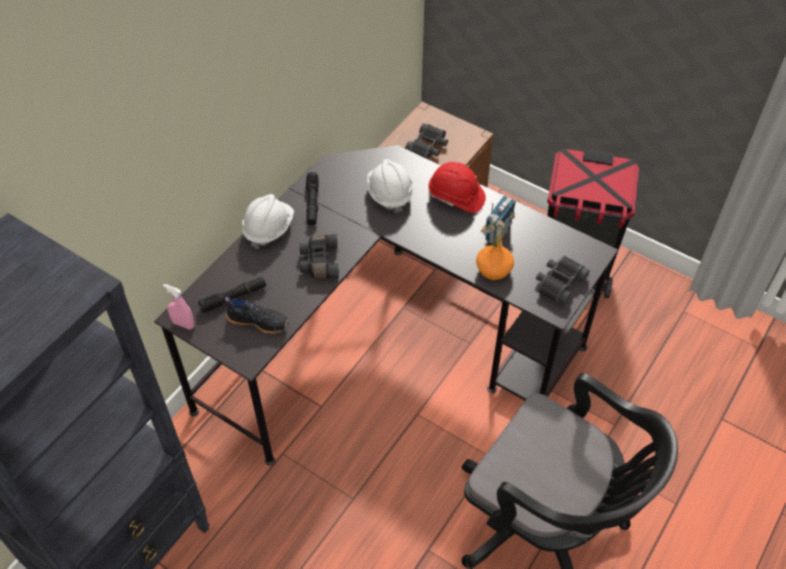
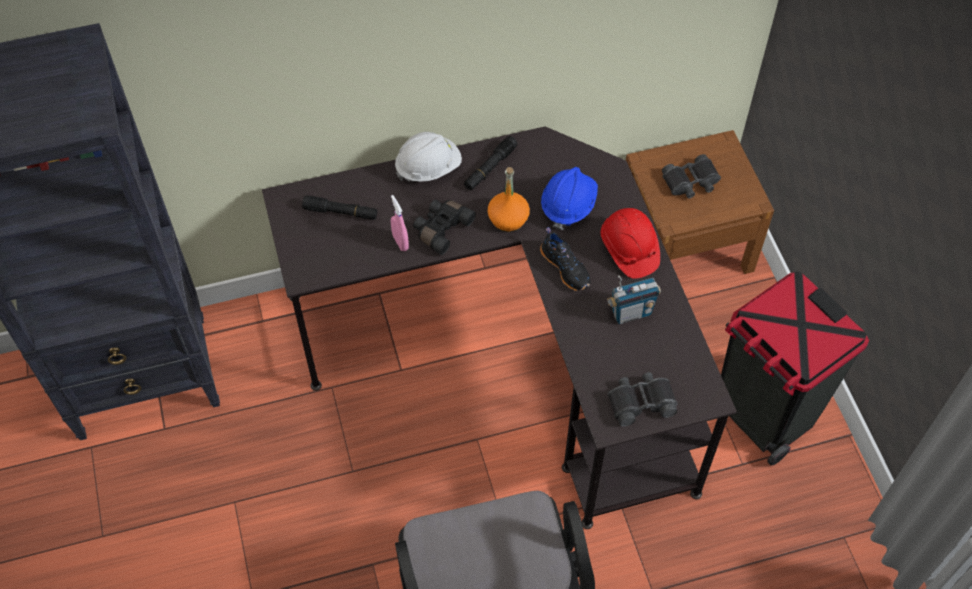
camera: 40 degrees right, 5 degrees up
(183, 324) = (280, 208): pink spray bottle -> pink spray bottle (400, 242)
(258, 320) = (341, 247): black shoe -> black shoe (566, 267)
(389, 194) = (568, 205): white hard hat -> blue hard hat
(494, 269) = (591, 345): orange bottle -> orange bottle (508, 219)

